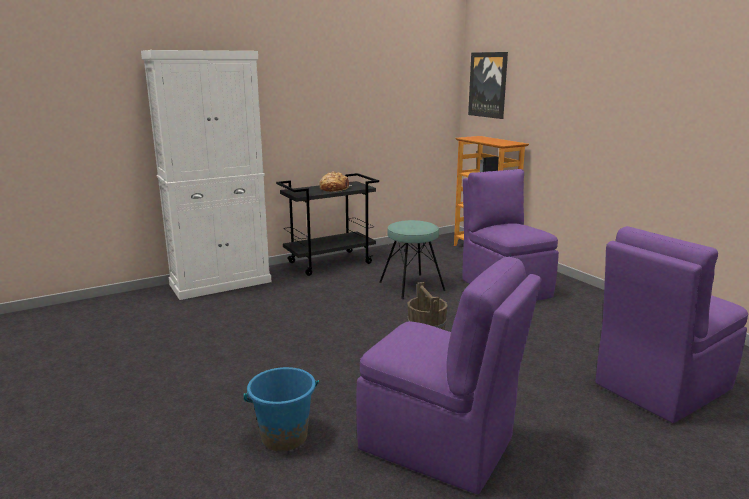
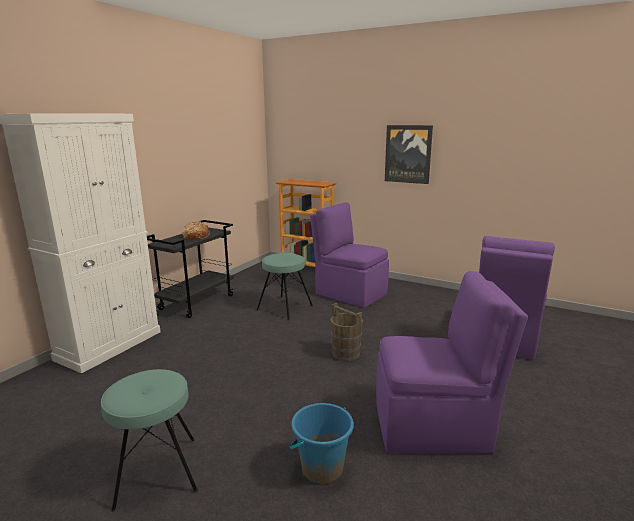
camera: 30 degrees left, 0 degrees up
(157, 390) = (156, 472): none -> turquoise stool
(488, 85) = (293, 138): picture -> picture (408, 154)

